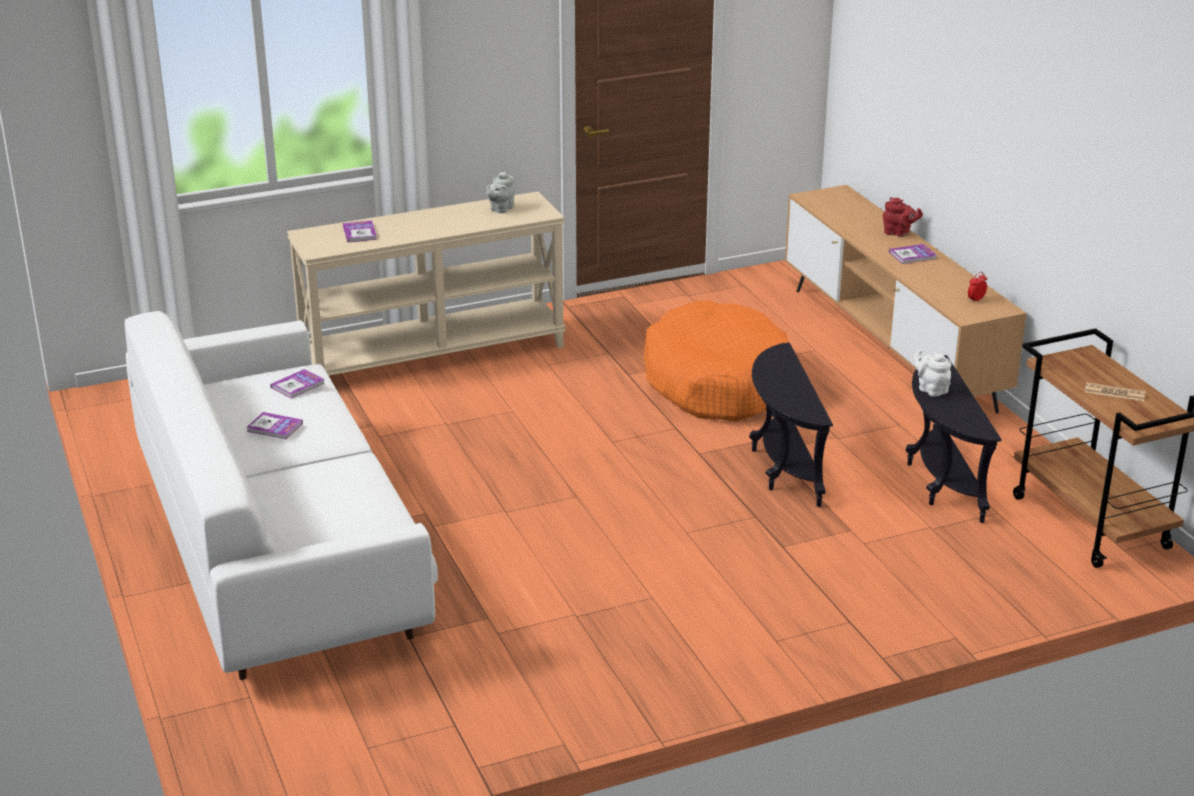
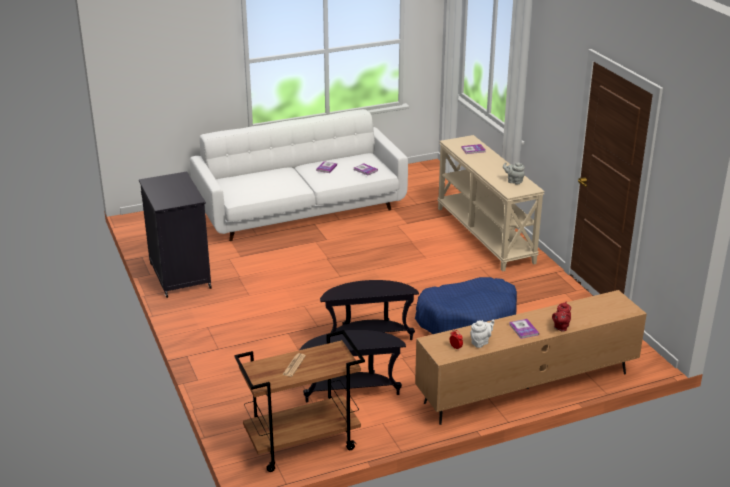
camera: 90 degrees right, 0 degrees up
(569, 698) = (179, 275): none -> black cabinet
(717, 382) = (467, 319): orange dog bed -> blue dog bed
(931, 389) = (359, 335): white teapot -> white teapot (481, 342)

